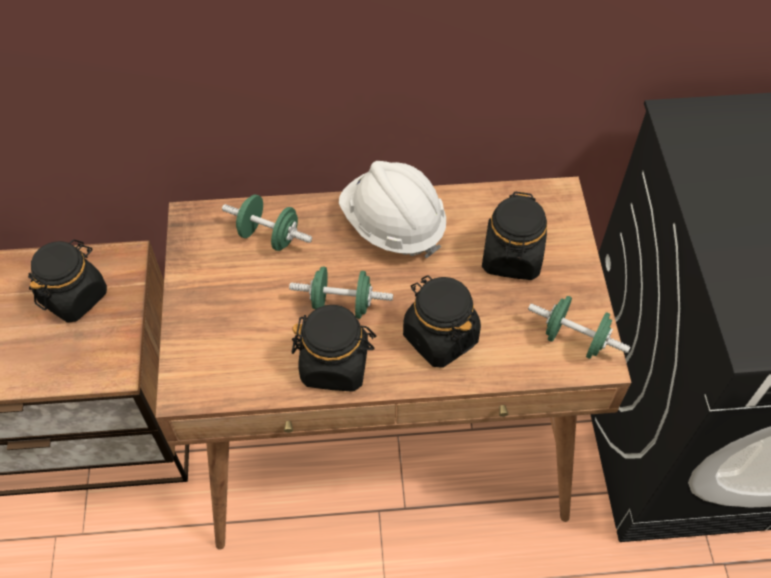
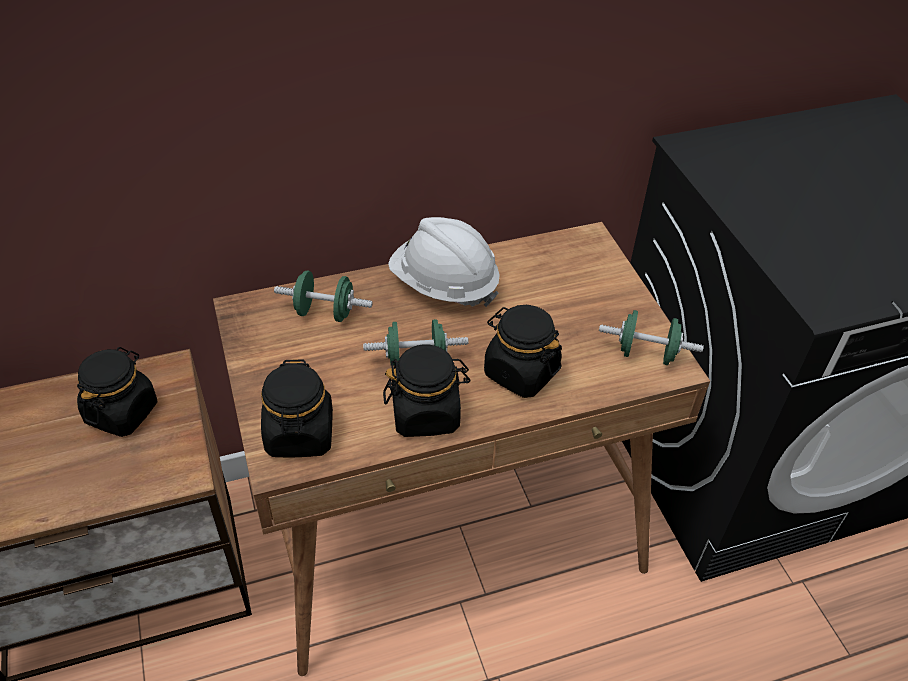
camera: 15 degrees left, 10 degrees down
(512, 257) = (565, 295): black jar -> black jar (300, 434)

